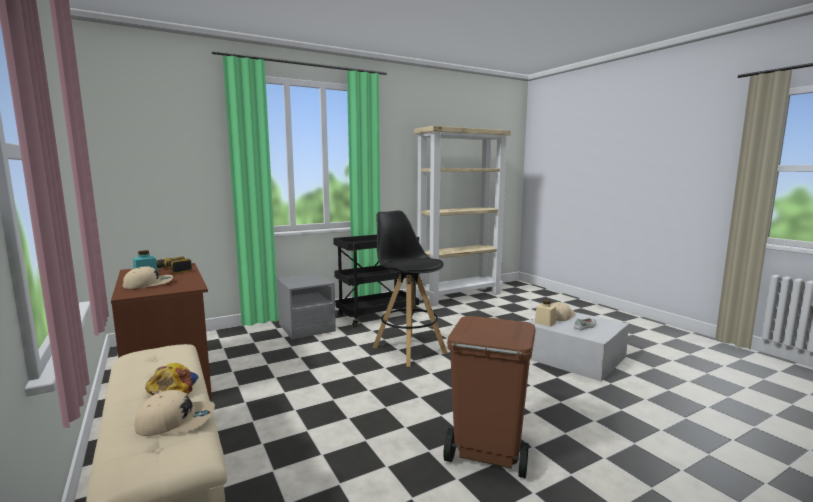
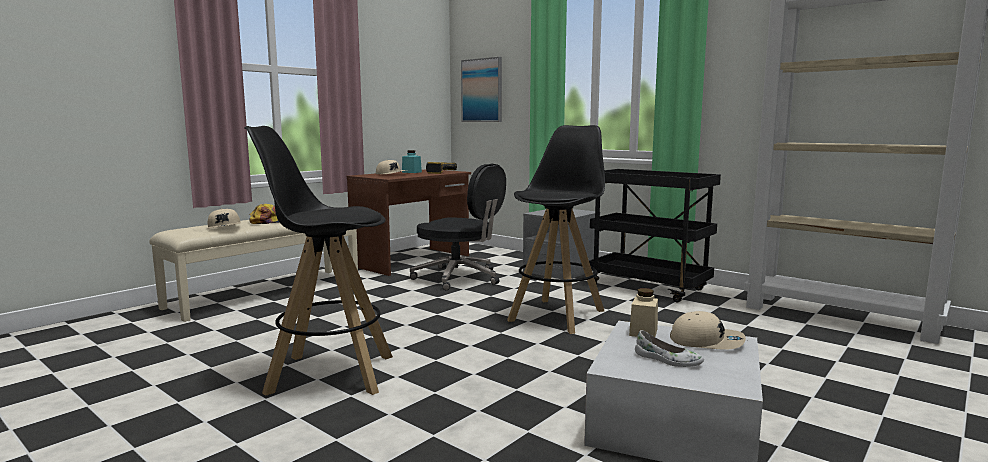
camera: 70 degrees right, 0 degrees up
(148, 173) = (482, 90): none -> picture
(272, 366) = (459, 278): none -> black office chair
(487, 454) = (329, 374): brown trash can -> black stool

